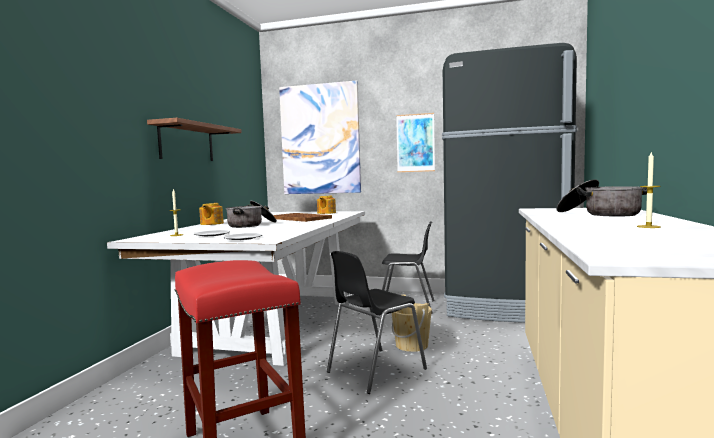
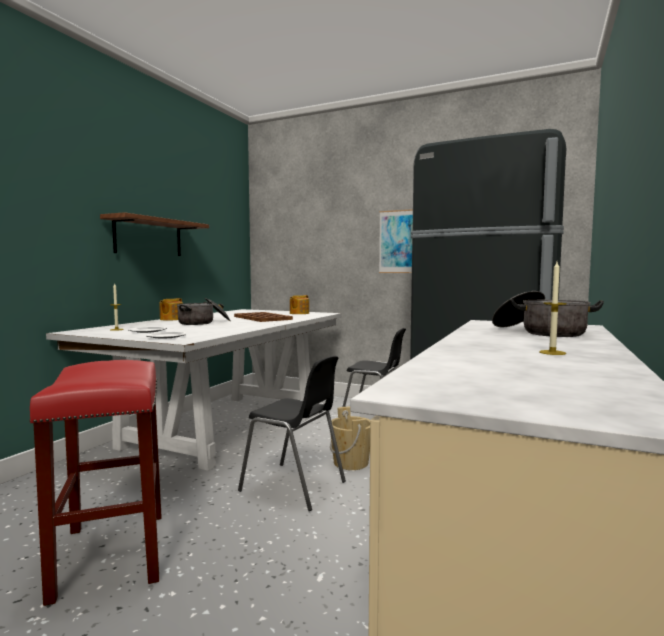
camera: 10 degrees right, 0 degrees up
(320, 139) = (303, 236): picture -> none
(374, 370) = (294, 486): black chair -> black chair turned 120 degrees counterclockwise

